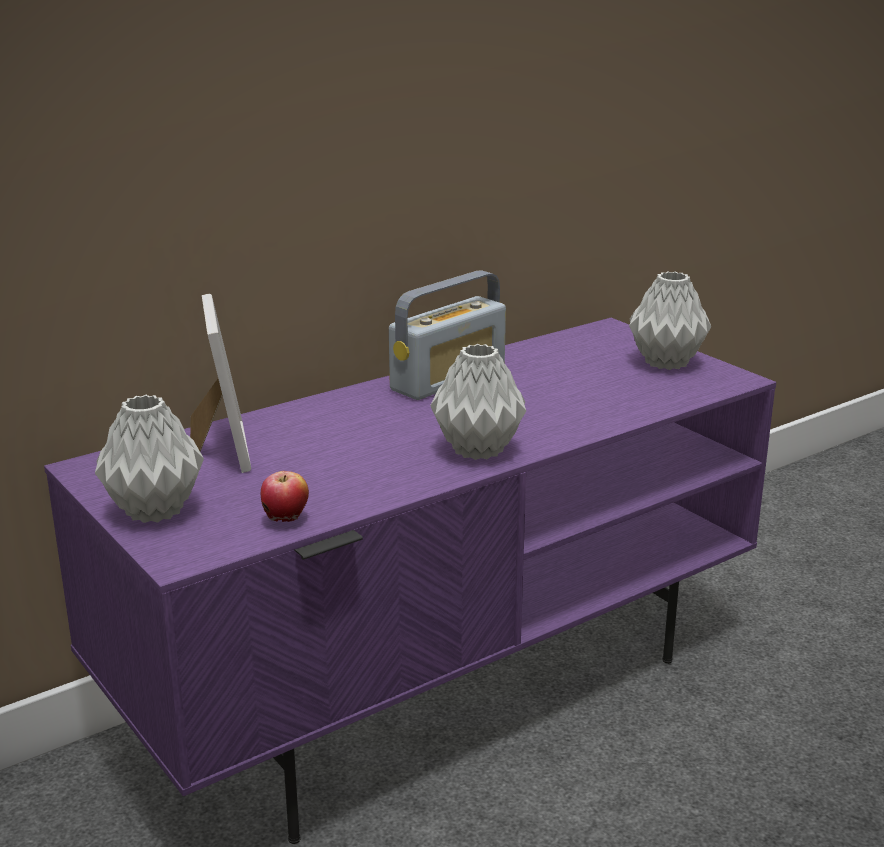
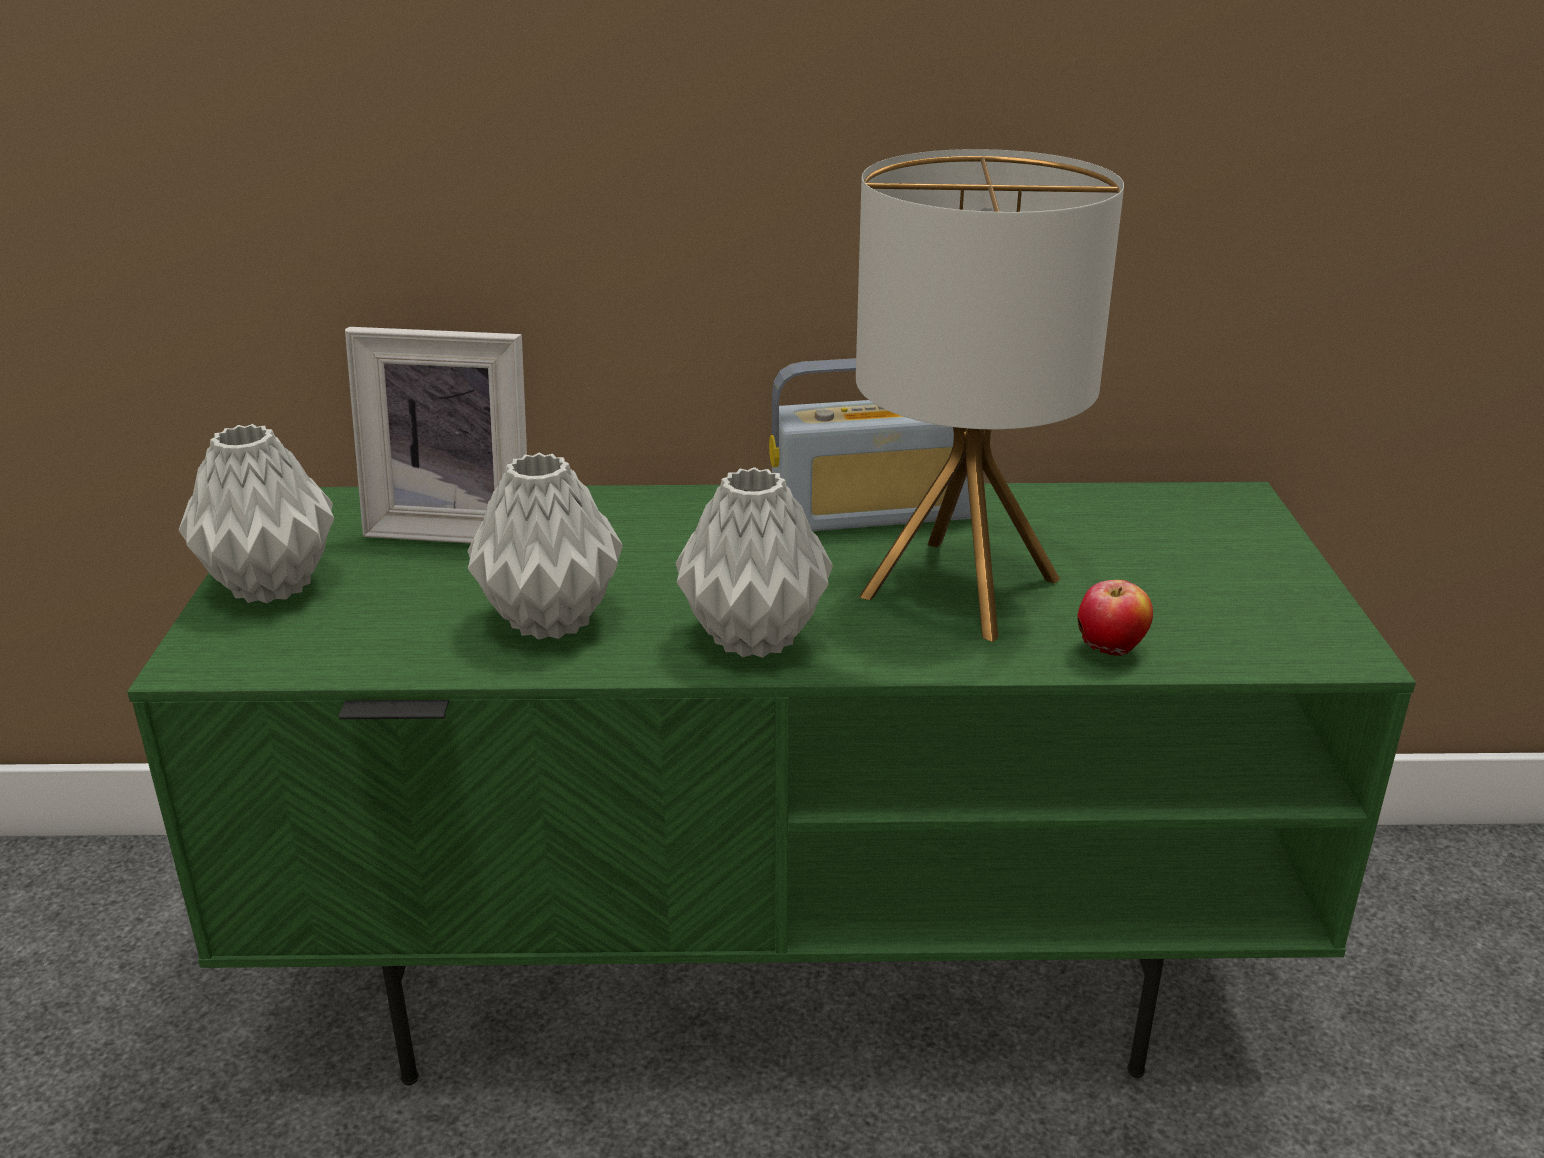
camera: 35 degrees right, 5 degrees up
(219, 449) = (456, 526): picture frame -> picture frame turned 75 degrees clockwise
(286, 520) = (376, 654): apple -> apple (1109, 651)
(439, 687) = (777, 955): purple tv stand -> green tv stand
(541, 400) = (959, 587): none -> table lamp
(667, 362) = (1255, 586): grey vase -> grey vase (553, 621)

